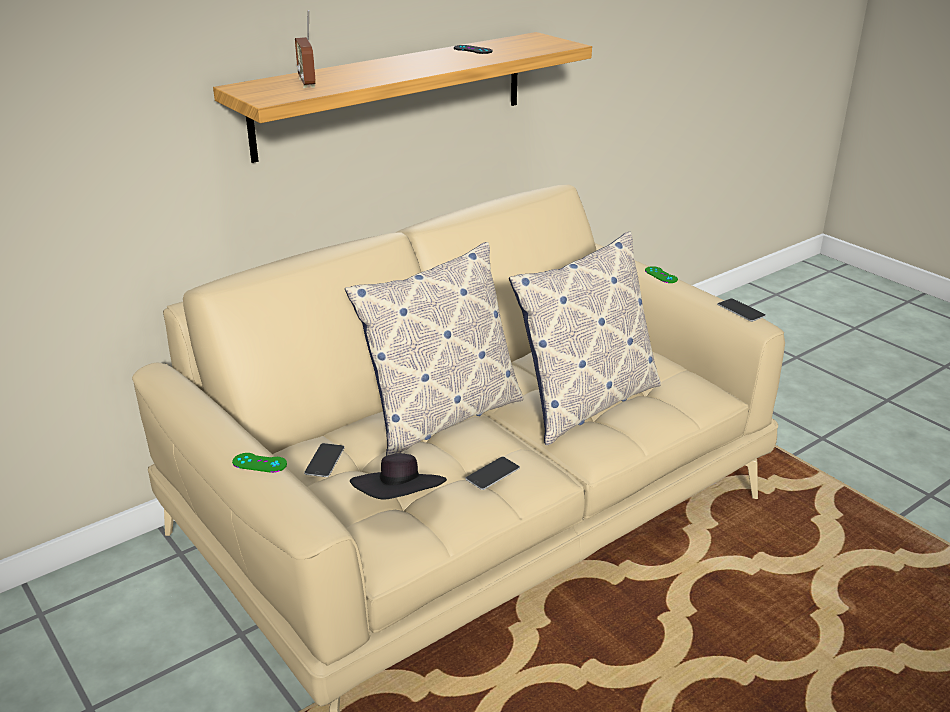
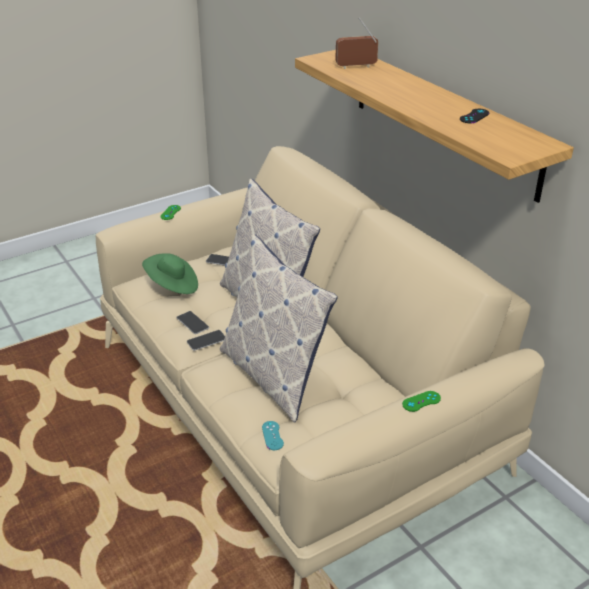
camera: 95 degrees right, 5 degrees up
(400, 502) = (172, 286): black hat -> green hat
(688, 396) = (272, 435): none -> turquoise game controller
(741, 310) = (336, 442): phone -> phone (206, 340)

